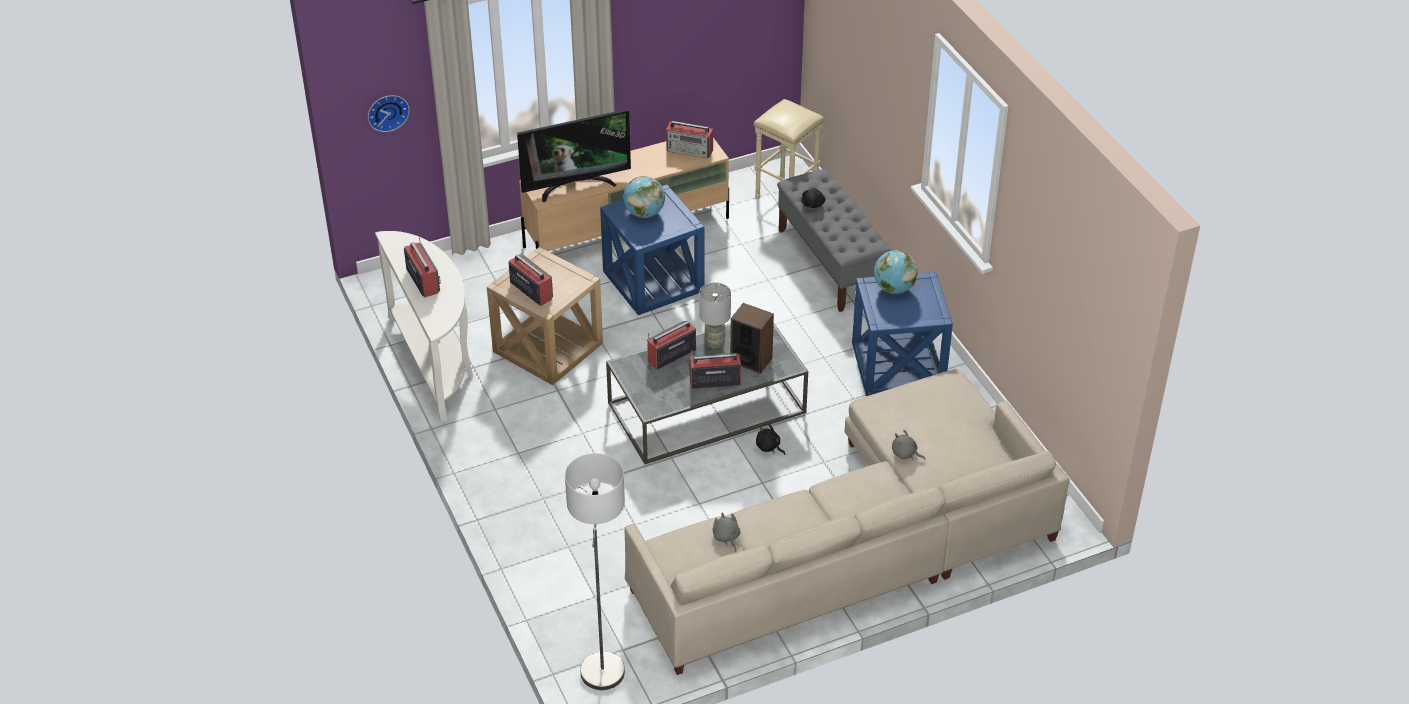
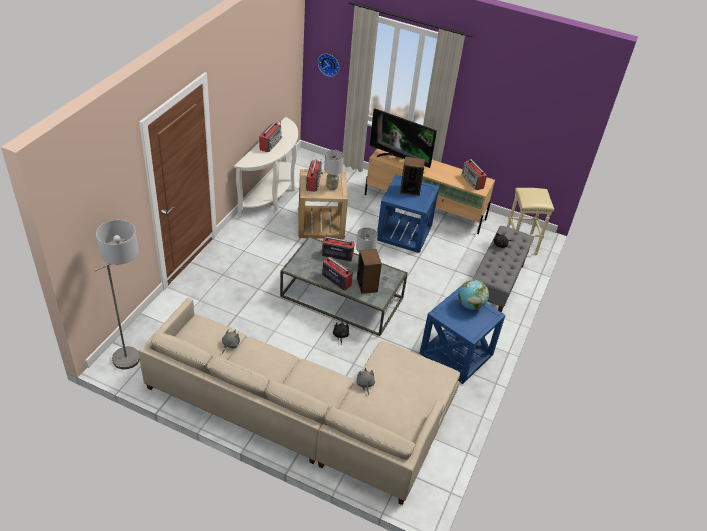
camera: 45 degrees right, 0 degrees up
(560, 279) = (332, 187): none -> grey table lamp
(644, 213) = (410, 190): globe -> speaker

